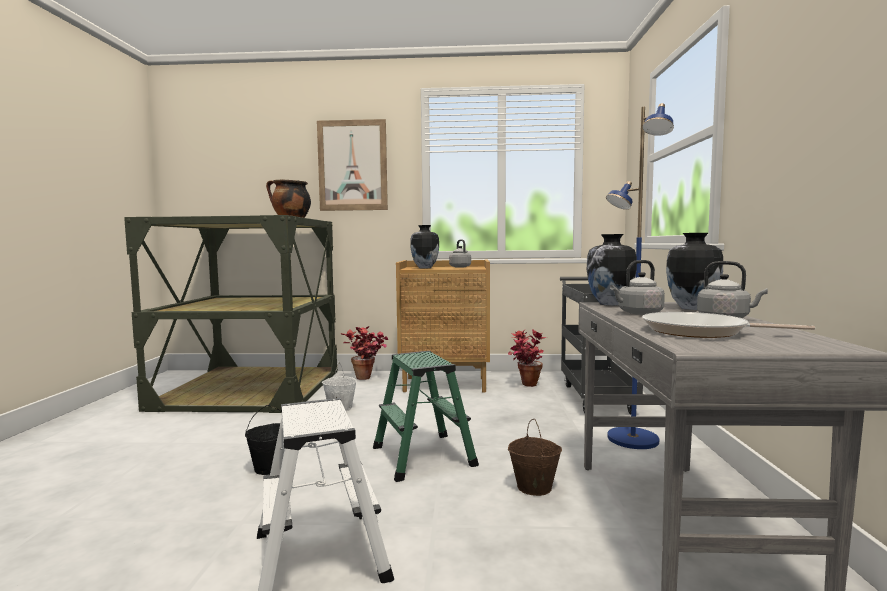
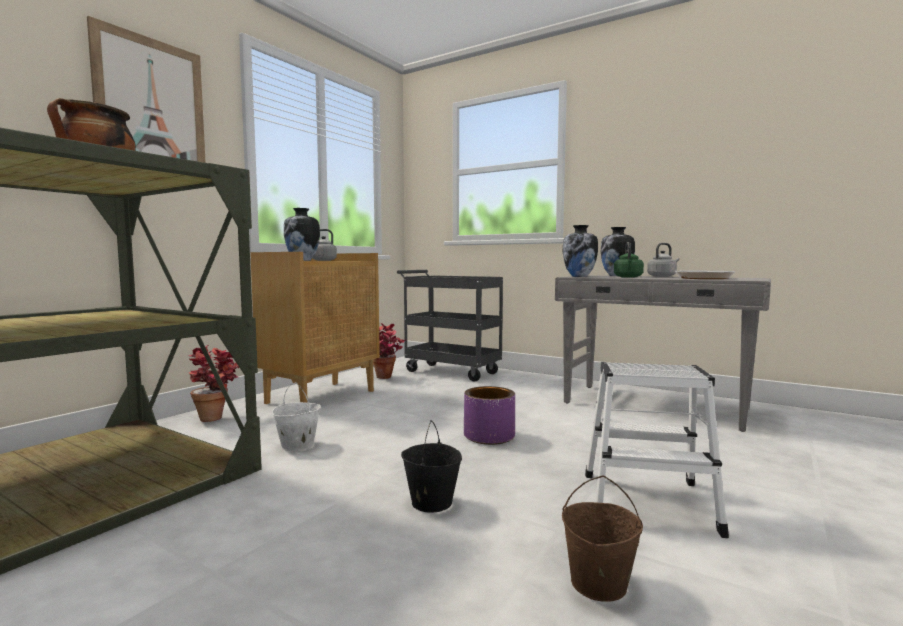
camera: 60 degrees left, 0 degrees up
(423, 456) = (489, 436): green step ladder -> purple planter
(533, 487) = (581, 420): brown bucket -> brown bucket (598, 584)
(632, 439) = (533, 384): blue floor lamp -> none
(638, 313) = (628, 277): grey kettle -> green kettle

